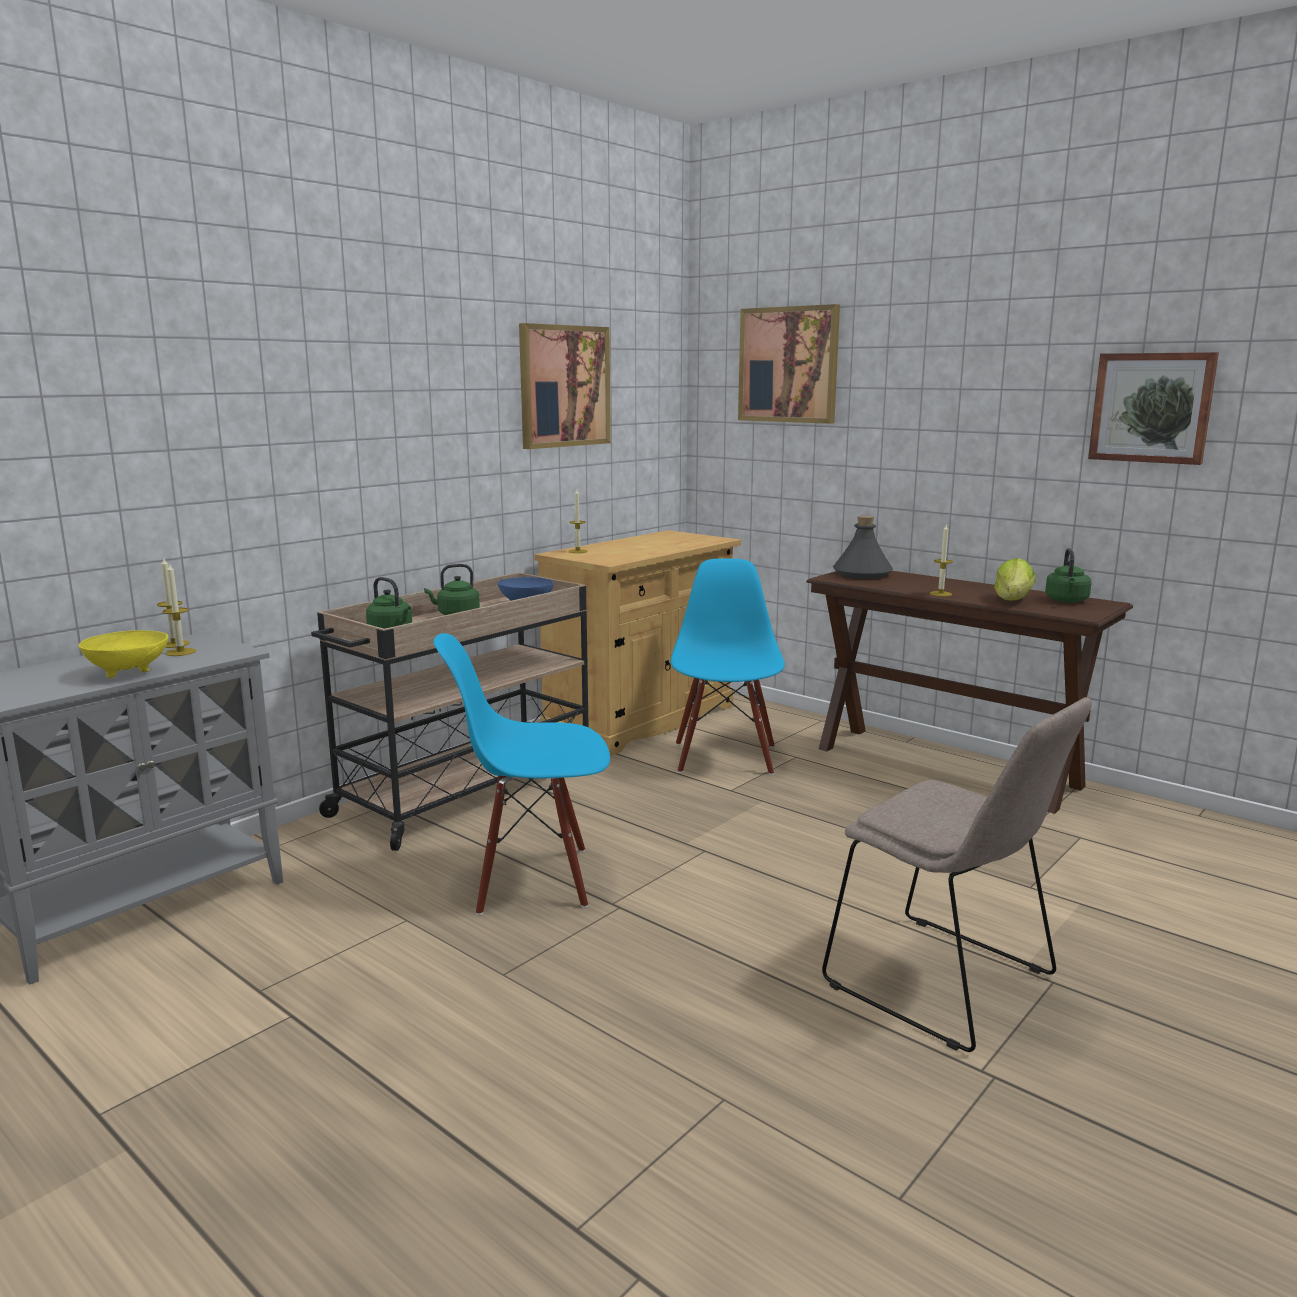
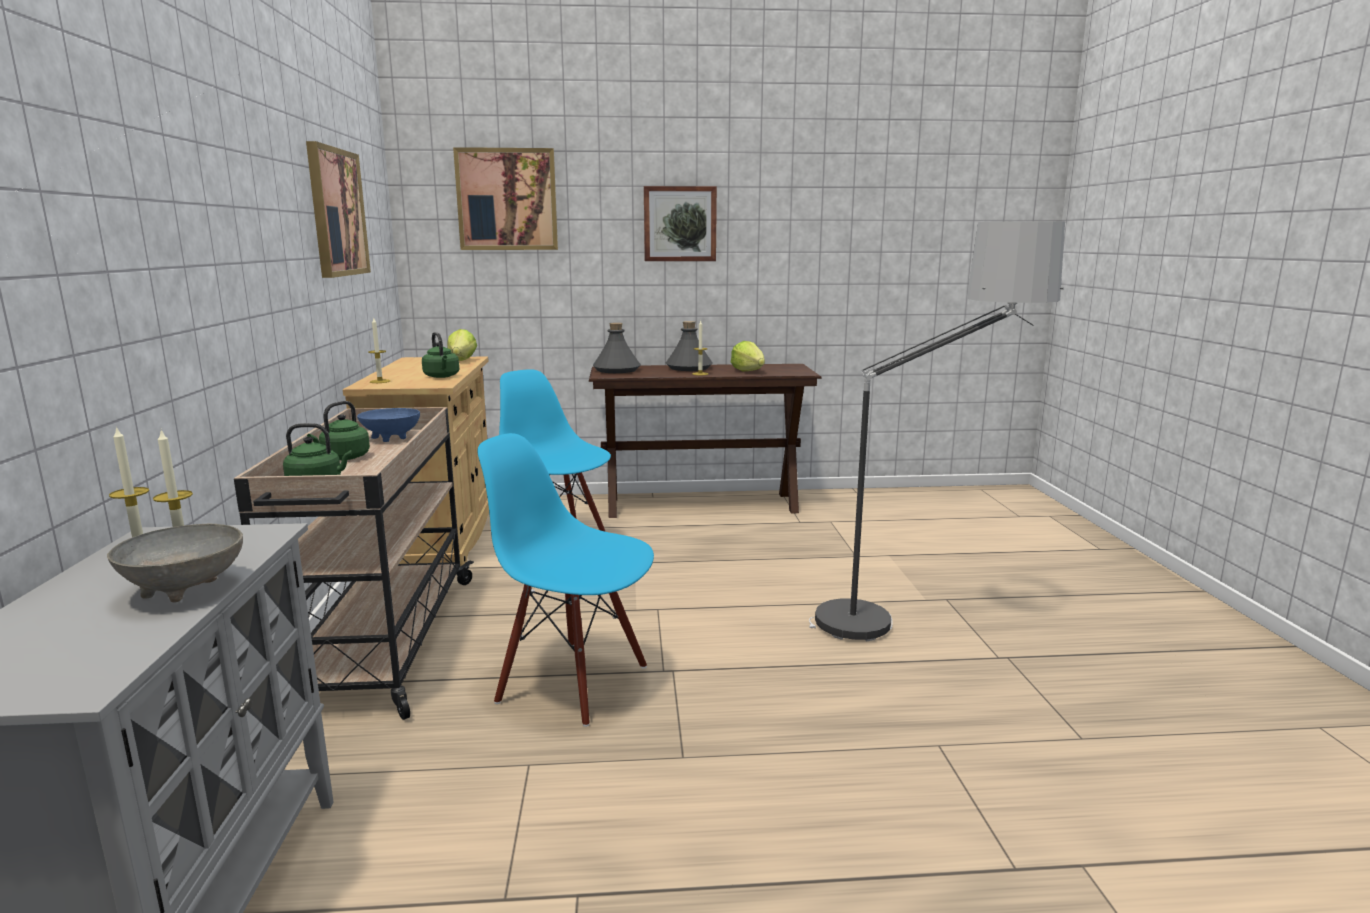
camera: 45 degrees left, 0 degrees up
(128, 673) = (185, 590): yellow bowl -> grey bowl
(533, 879) = (574, 682): blue chair -> blue chair turned 75 degrees clockwise
(701, 541) = (462, 361): none -> lettuce
(946, 984) = (912, 623): beige chair -> floor lamp
(952, 585) = (689, 368): none -> grey bottle
(1066, 601) = (773, 367): green kettle -> green kettle (442, 376)
(1152, 407) = (801, 231): picture -> picture (679, 224)

